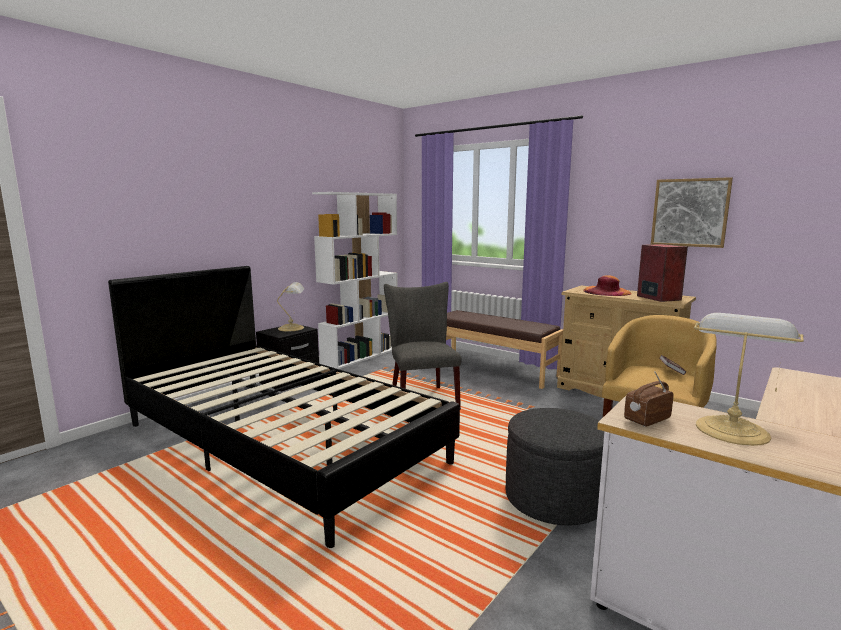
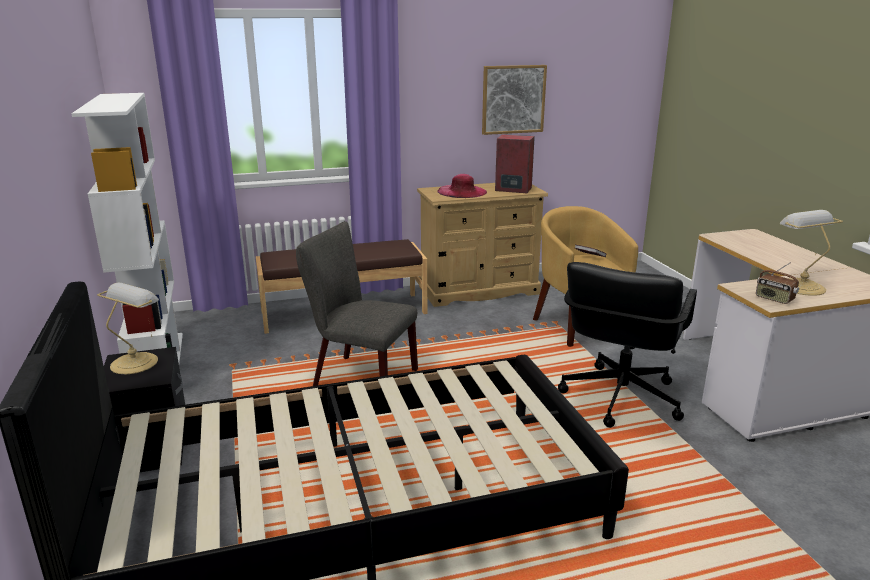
camera: 55 degrees left, 10 degrees up
(554, 498) = (619, 397): grey ottoman -> black office chair
(607, 291) = (462, 191): orange hat -> pink hat
(646, 419) = (774, 299): radio -> radio turned 45 degrees counterclockwise

